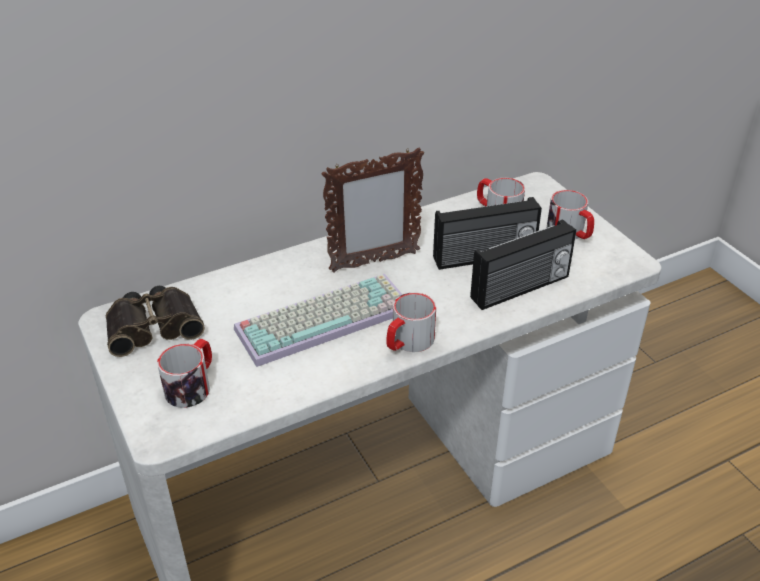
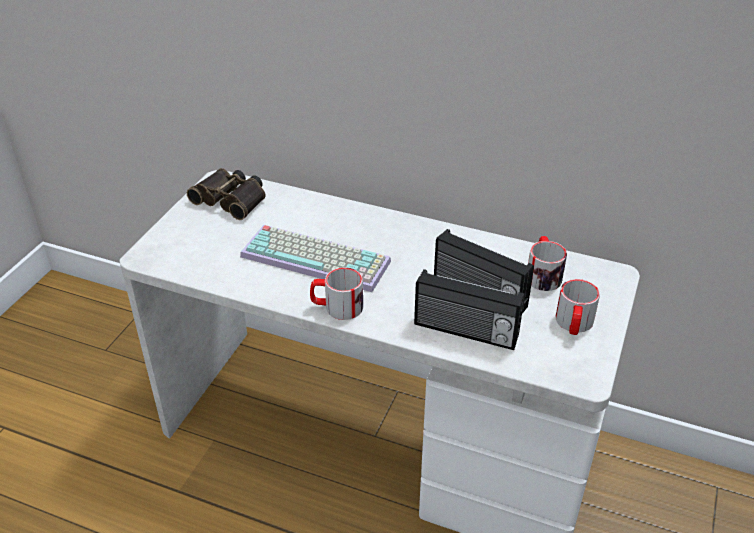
camera: 50 degrees right, 0 degrees up
(192, 385) = (198, 242): mug -> none
(373, 262) = (402, 247): picture frame -> none

